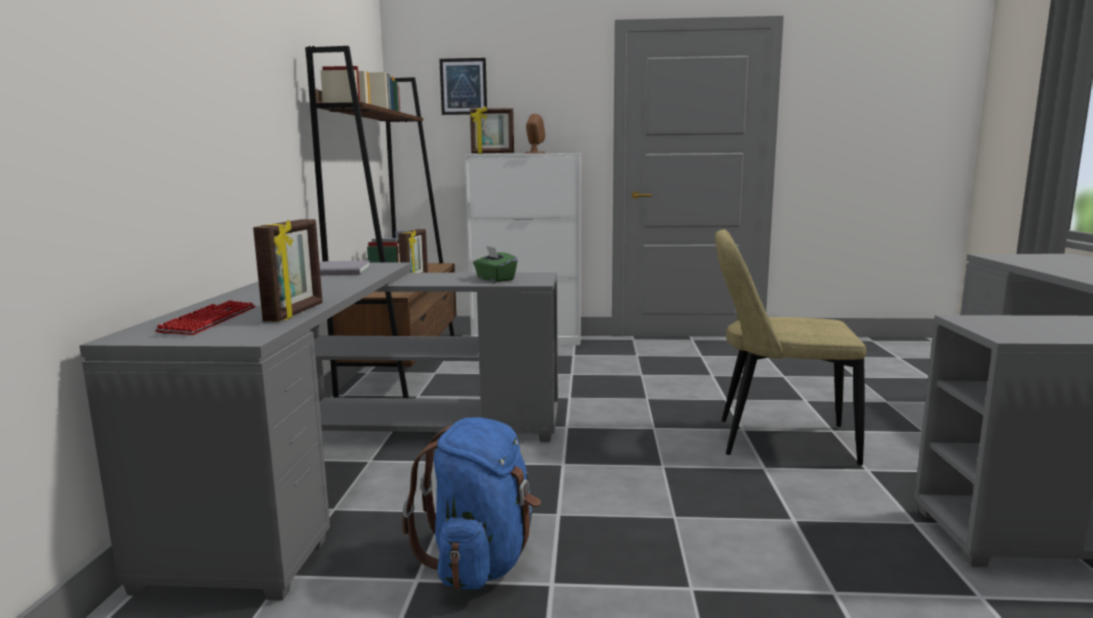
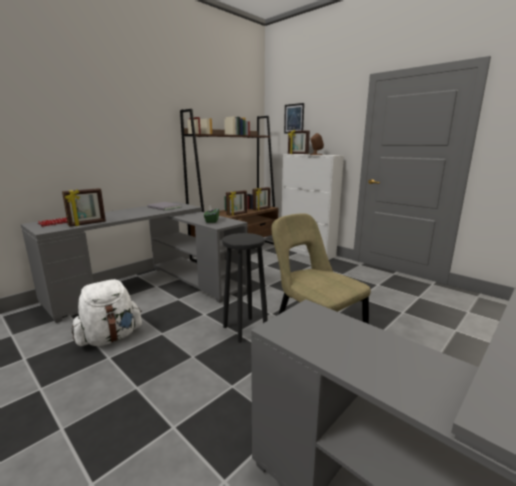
camera: 40 degrees right, 5 degrees up
(434, 268) = (261, 209): none -> picture frame
(481, 561) = (110, 338): blue backpack -> white backpack
(664, 458) = (244, 329): none -> black stool

